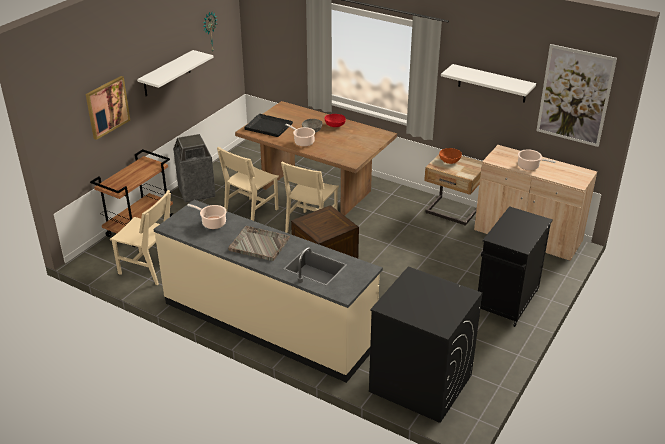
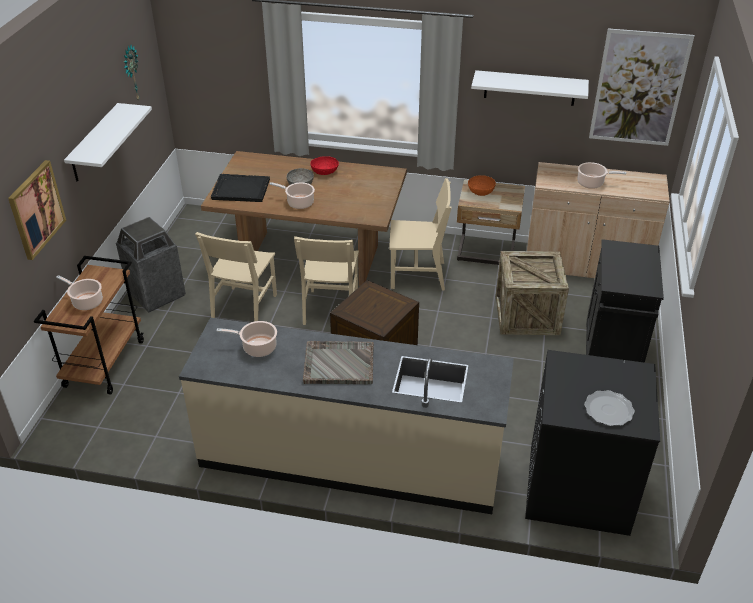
camera: 20 degrees left, 5 degrees up
(129, 178) = (86, 301): none -> cooking pot
(148, 268) = (147, 420): beige chair -> beige chair (418, 275)
(424, 312) = (609, 410): none -> plate
(456, 261) = (527, 315): none -> crate

